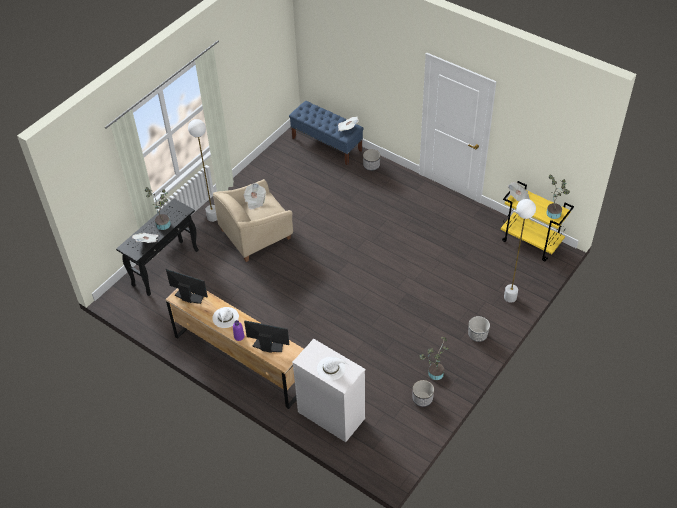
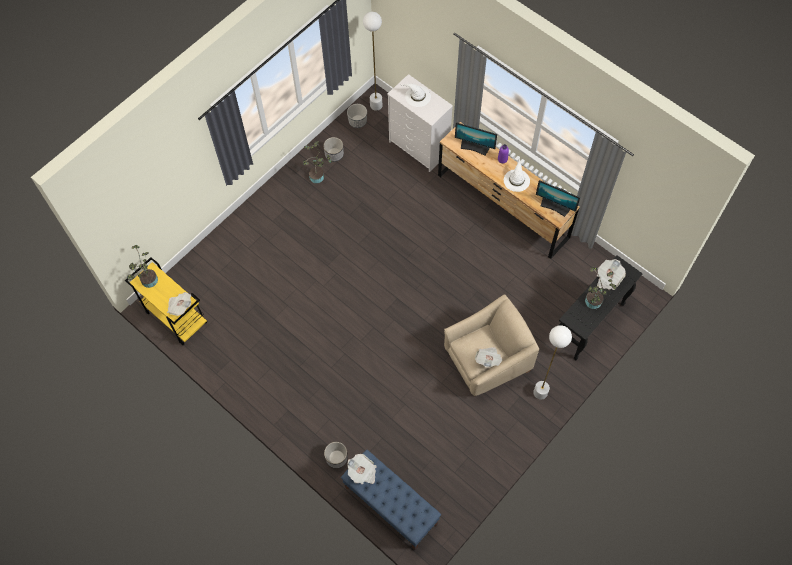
camera: 175 degrees left, 15 degrees up
(477, 335) = (267, 212): planter -> planter (357, 121)
(510, 297) = (222, 250): white floor lamp -> white floor lamp (376, 105)

